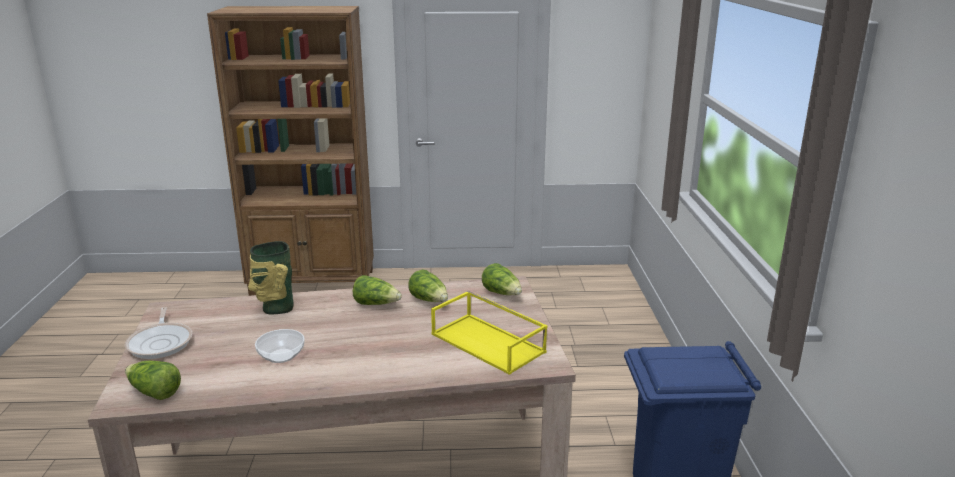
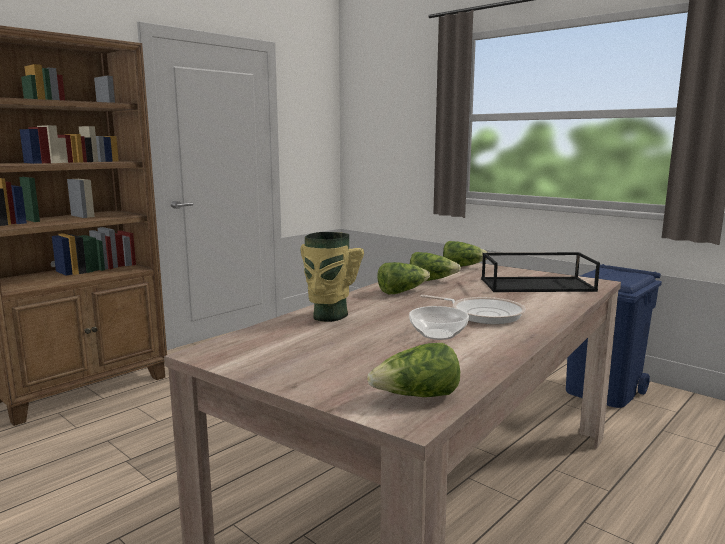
camera: 45 degrees left, 10 degrees down
(161, 342) = (291, 370): frying pan -> frying pan (483, 314)
(489, 343) = (537, 285): yellow tray -> black tray

